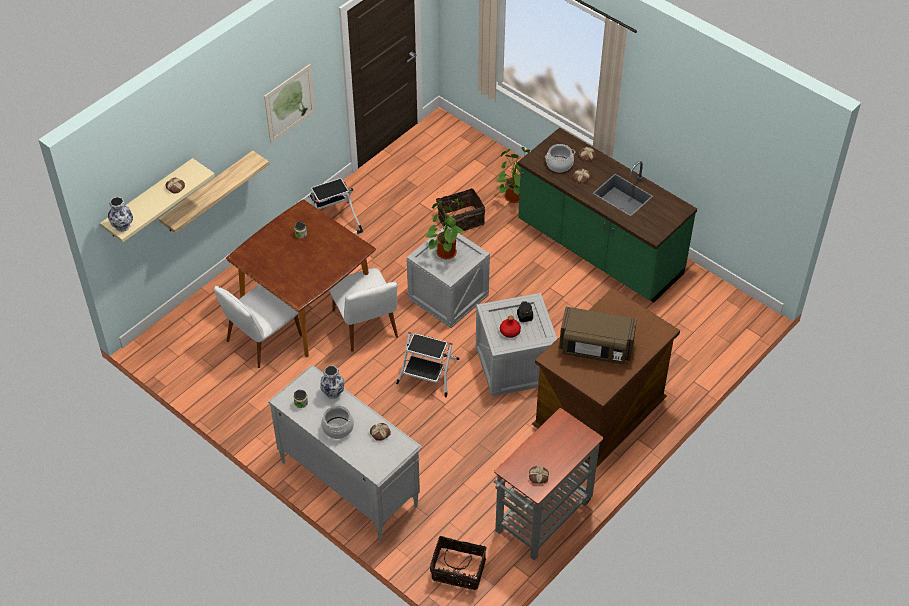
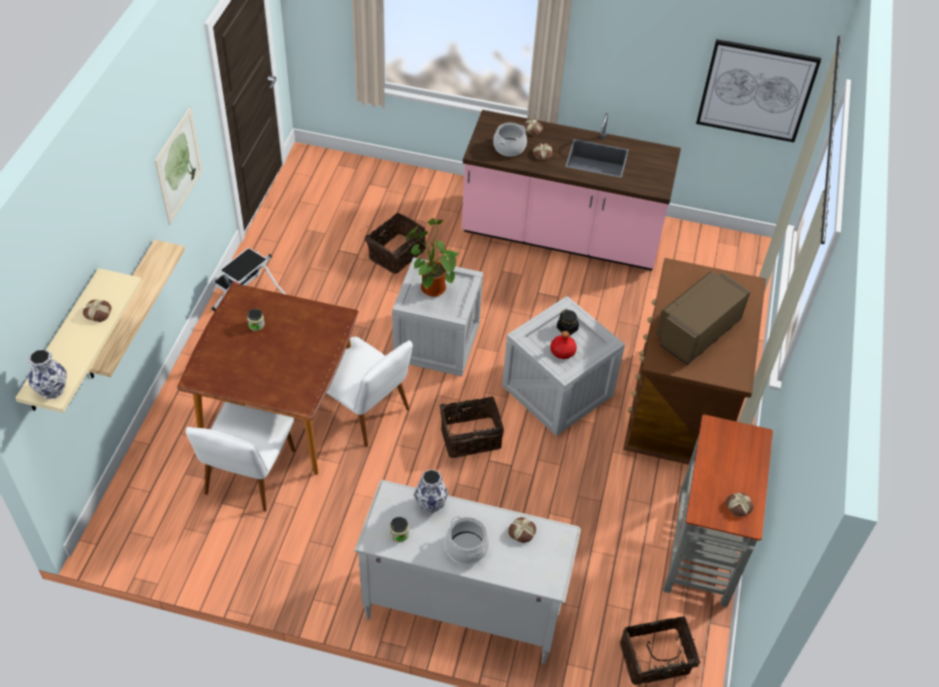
camera: 30 degrees left, 0 degrees up
(429, 372) = (470, 436): step ladder -> basket
(512, 196) = (435, 209): potted plant -> none
(595, 348) = (696, 331): brown microwave -> brown microwave turned 150 degrees clockwise
(599, 250) = (561, 235): green counter -> pink counter
(759, 181) = (756, 90): none -> picture

